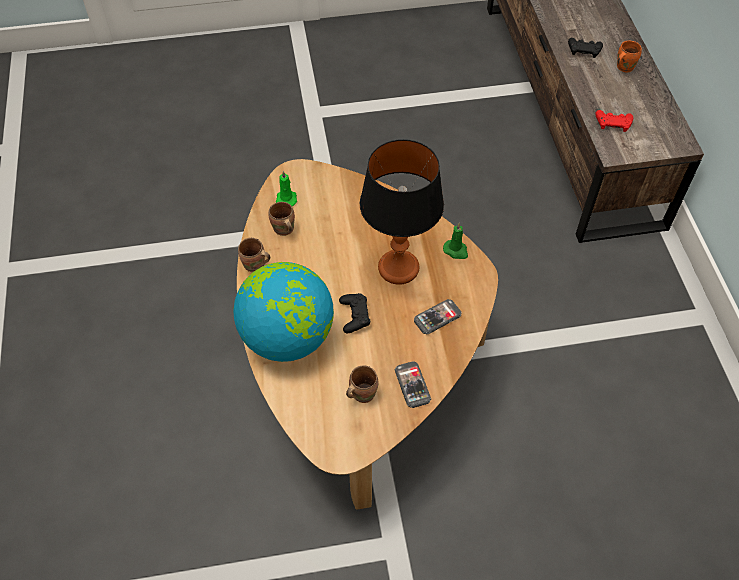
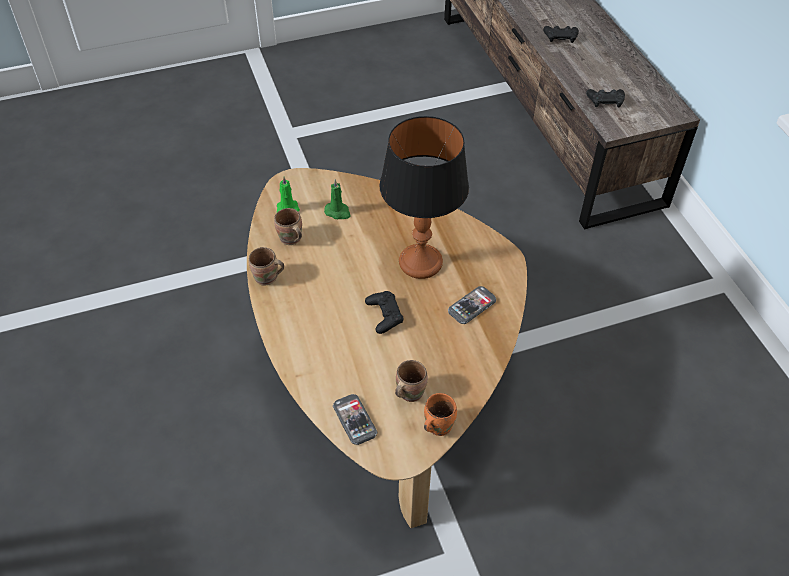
camera: 10 degrees left, 5 degrees down
(288, 337) = (317, 346): globe -> none
(412, 385) = (461, 377): phone -> phone (354, 420)
(456, 250) = (476, 238): green candle -> green candle (338, 212)
(613, 123) = (605, 101): red game controller -> black game controller
(623, 67) = (602, 48): orange mug -> orange mug (436, 426)

